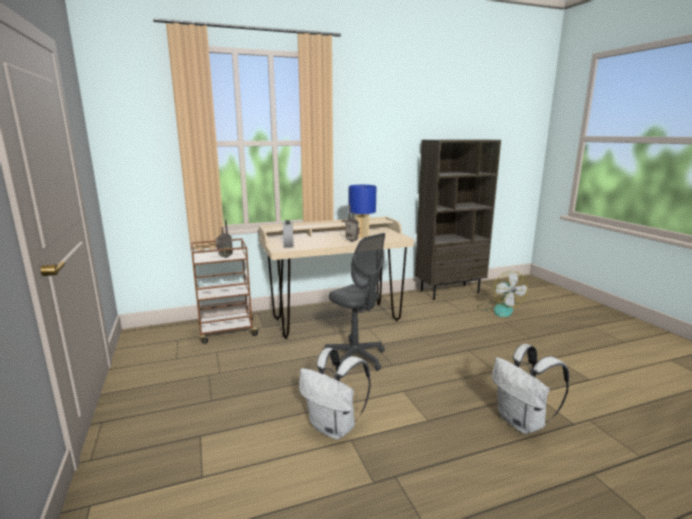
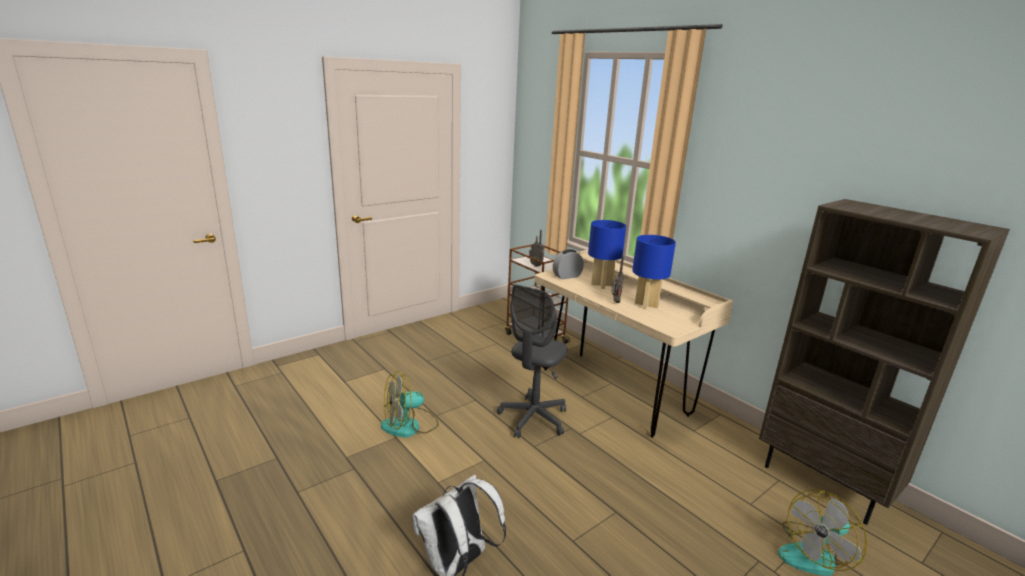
camera: 70 degrees right, 5 degrees up
(315, 240) = (601, 285): none -> blue table lamp
(334, 427) = (409, 426): white backpack -> fan

